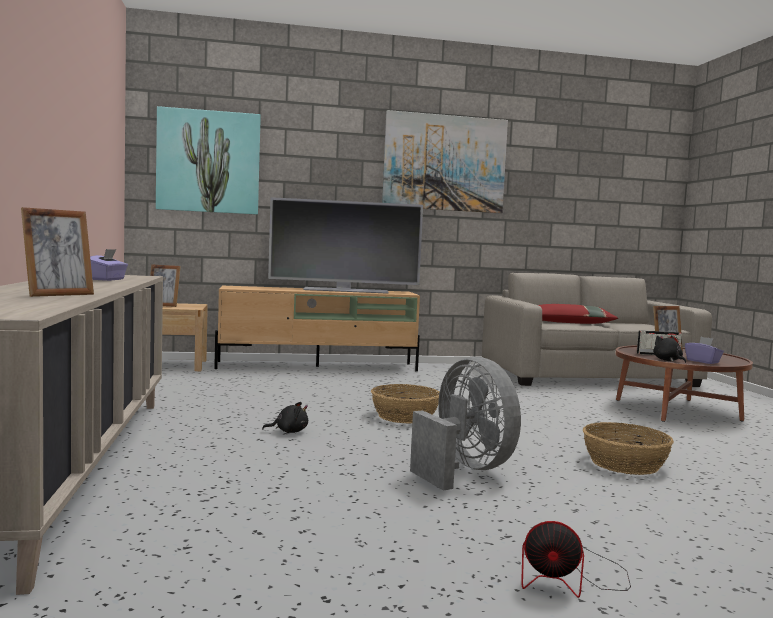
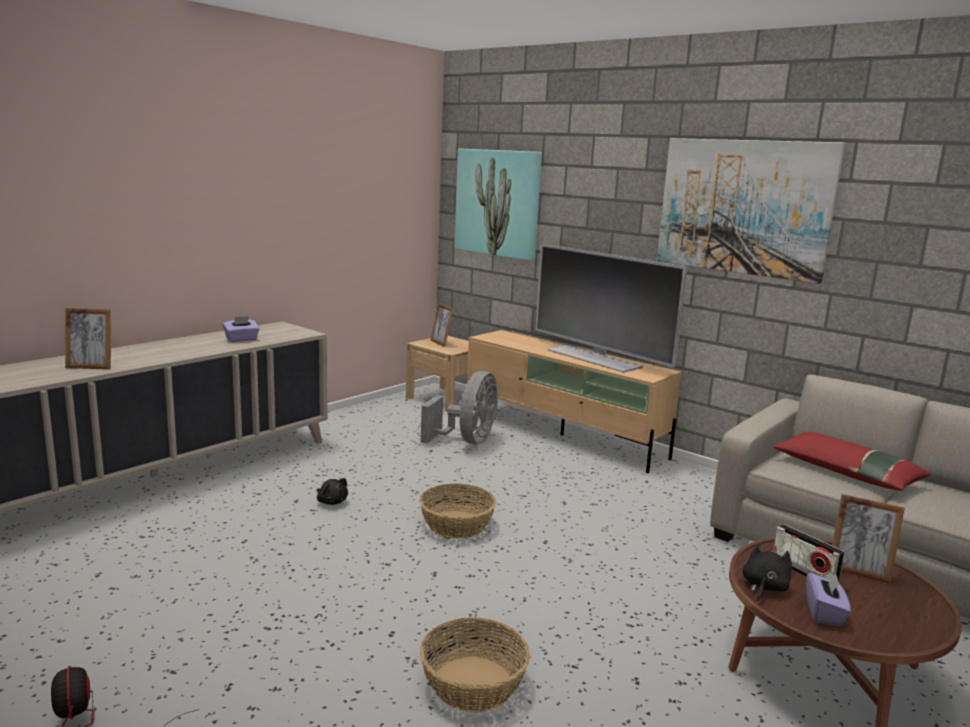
camera: 50 degrees right, 10 degrees up
(464, 470) = (325, 602): grey fan -> grey fan (467, 441)

